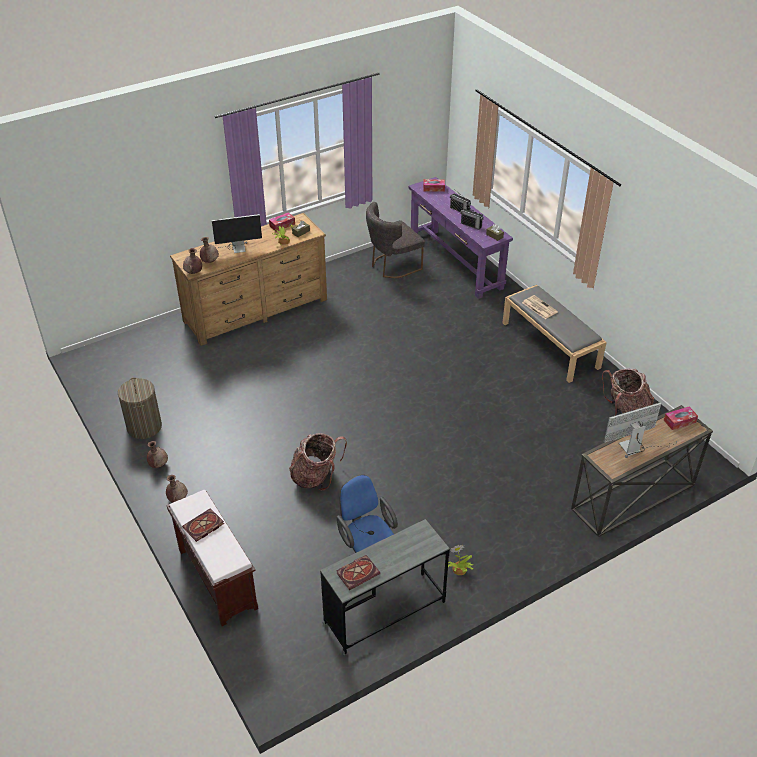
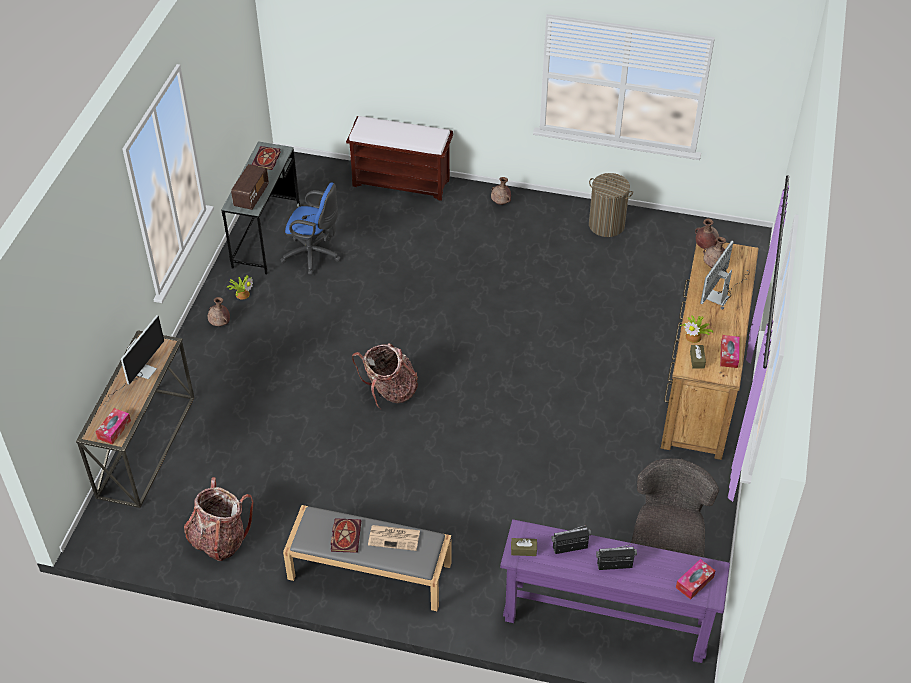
camera: 135 degrees right, 5 degrees up
(158, 464) = (551, 211): brown vase -> brown vase (220, 323)
(203, 527) = (407, 132): book -> book (345, 535)
(316, 476) = (426, 282): backpack -> backpack (389, 392)
(412, 542) = (251, 196): none -> radio

